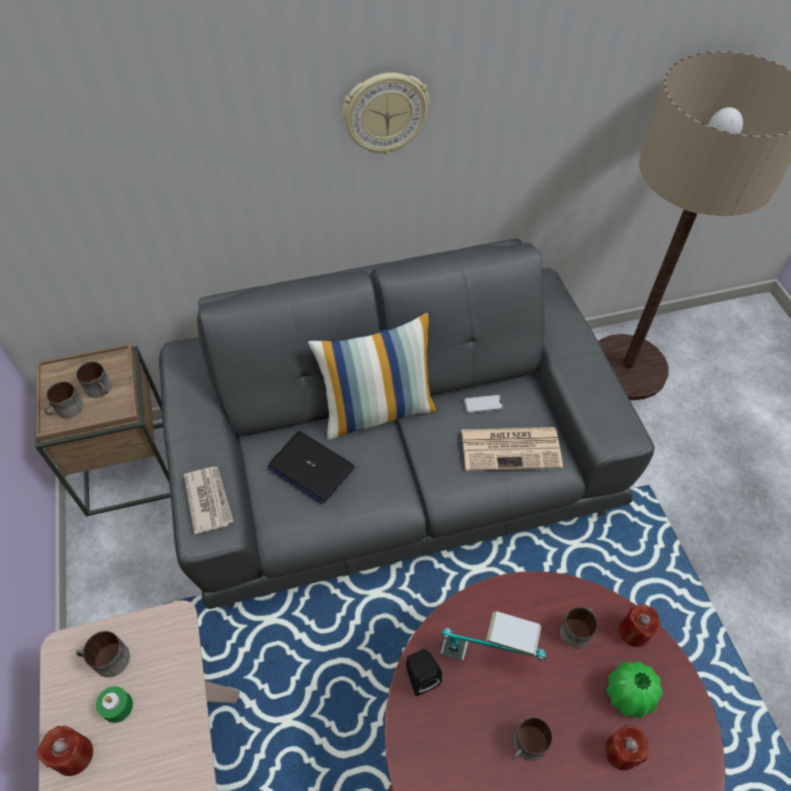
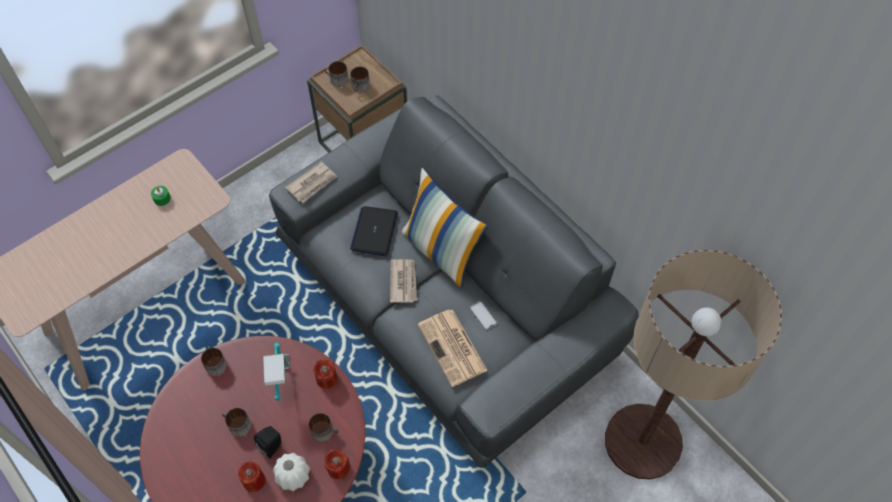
camera: 65 degrees right, 5 degrees up
(74, 755) = (132, 194): red candle -> red candle (327, 379)
(106, 661) = (183, 181): mug -> mug (214, 363)
(385, 113) = (557, 97): wall clock -> none
(398, 463) = (403, 281): none -> newspaper
(420, 676) = (256, 351): black speaker -> black speaker (272, 445)
(629, 694) = (293, 476): green vase -> white vase

